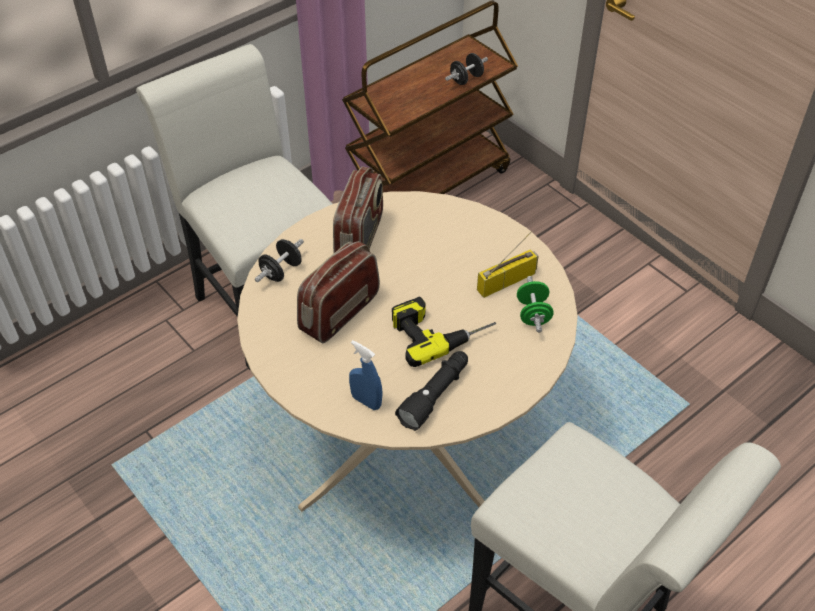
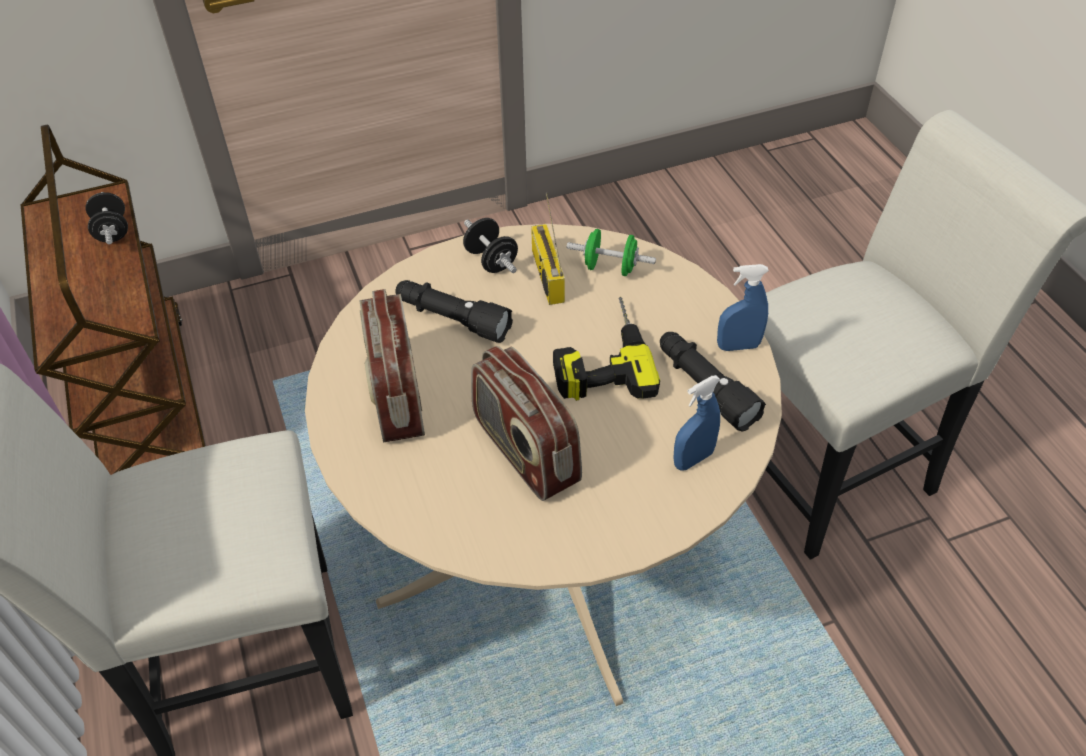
camera: 70 degrees left, 0 degrees up
(281, 271) = (411, 502): black dumbbell -> black dumbbell (491, 260)
(360, 239) = (396, 396): radio -> radio turned 135 degrees counterclockwise
(438, 245) = (452, 319): none -> black flashlight
(487, 407) = (738, 346): none -> blue spray bottle

